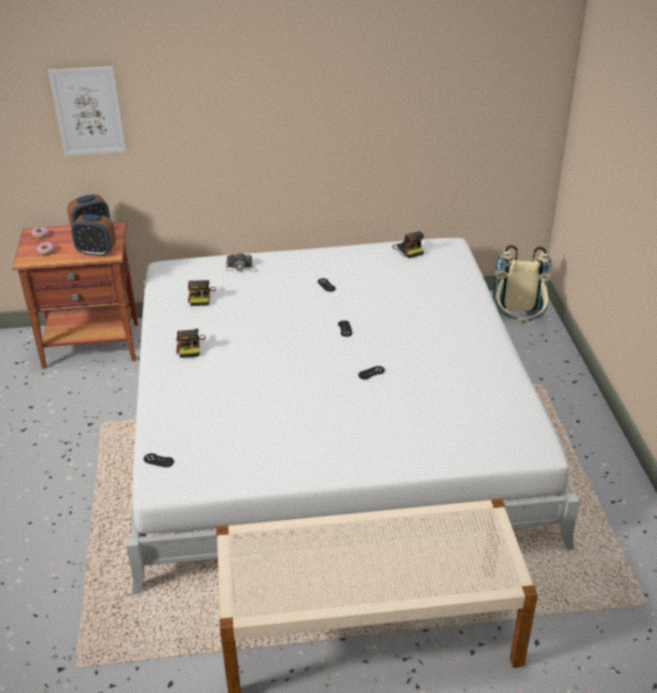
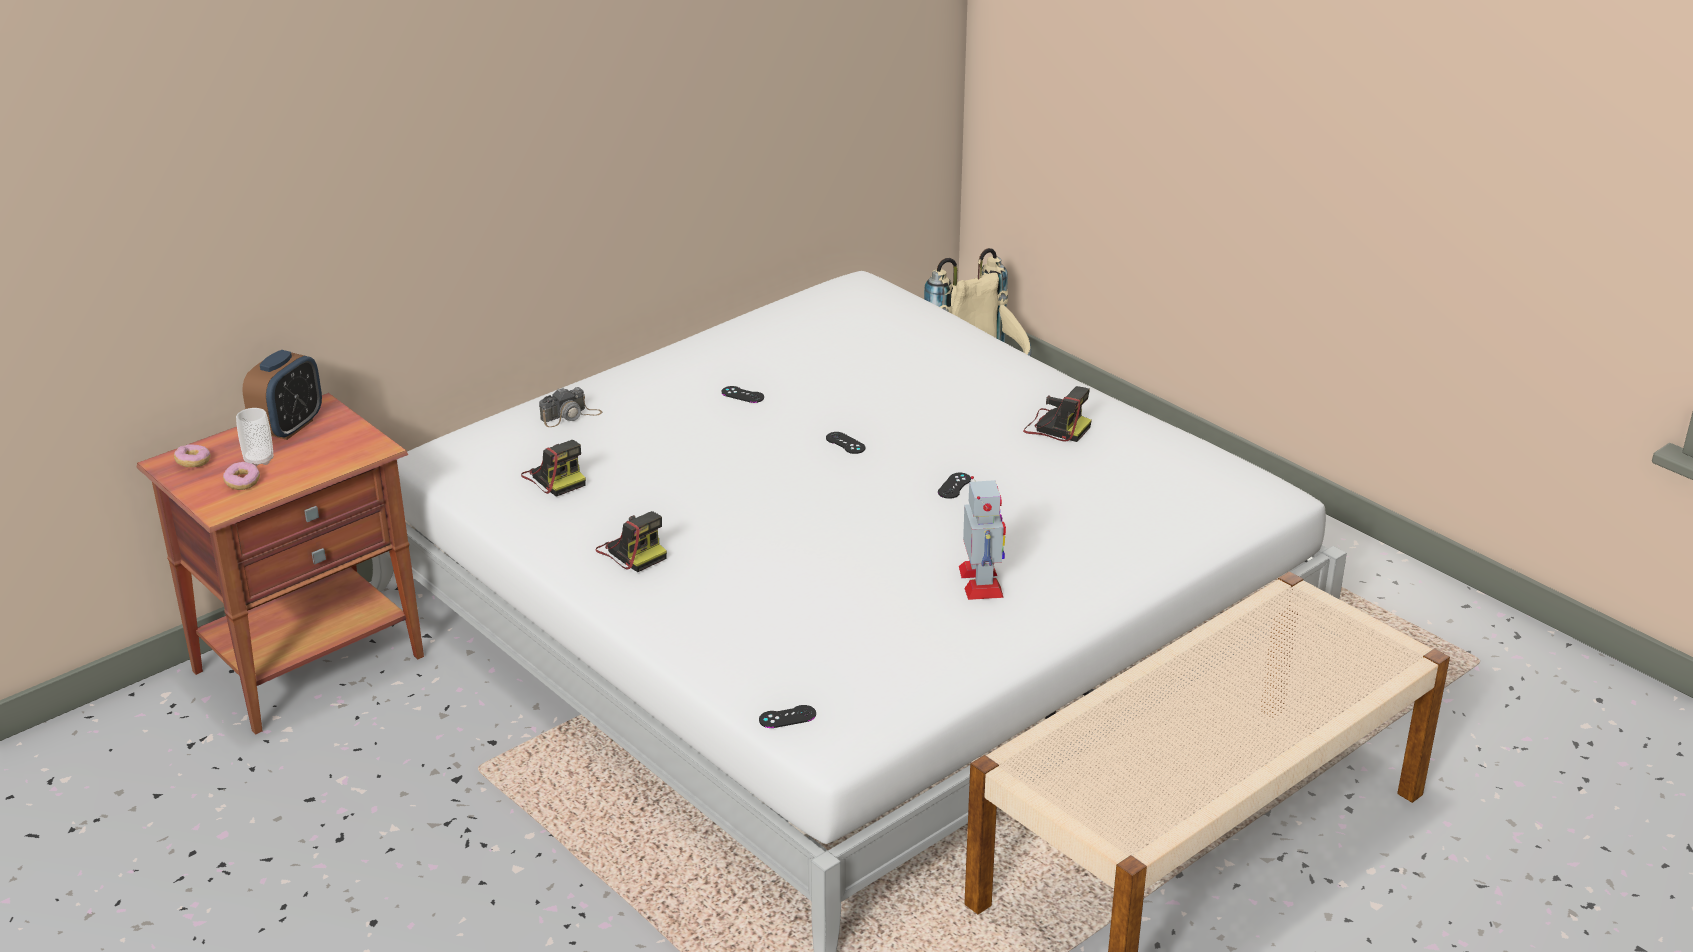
camera: 35 degrees left, 5 degrees down
(64, 243) = (259, 460): none -> cup
(88, 111) = (252, 186): picture -> none
(96, 252) = (342, 453): alarm clock -> none
(325, 431) = (981, 582): none -> toy robot
(408, 249) = (808, 307): camera -> camera (1055, 427)

